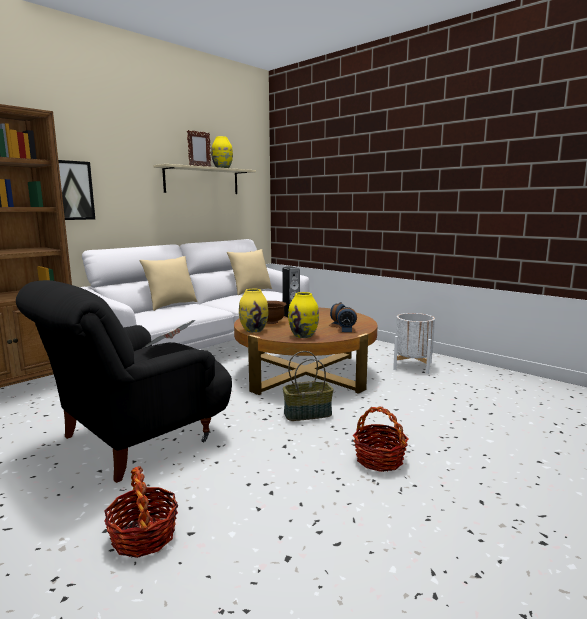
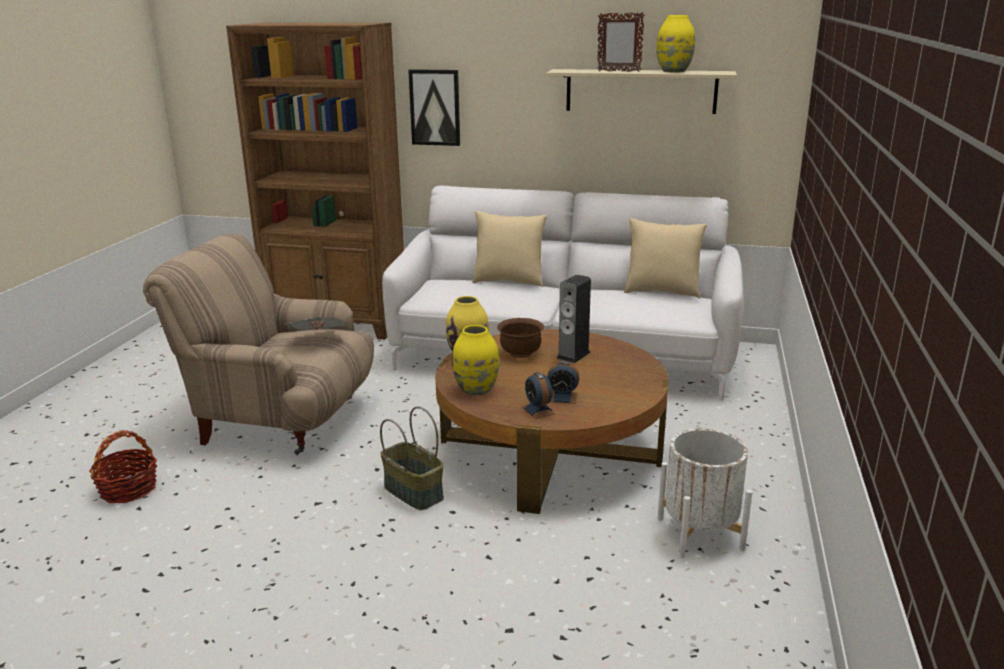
camera: 60 degrees right, 10 degrees up
(137, 439) = (280, 420): black armchair -> beige armchair
(379, 459) = (324, 576): basket -> none

